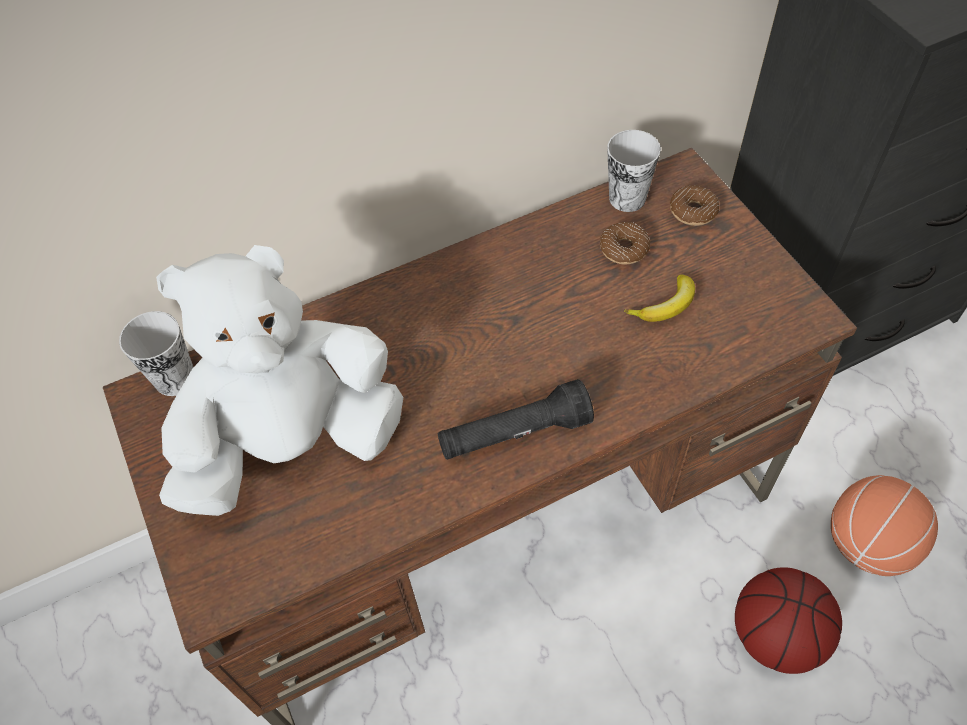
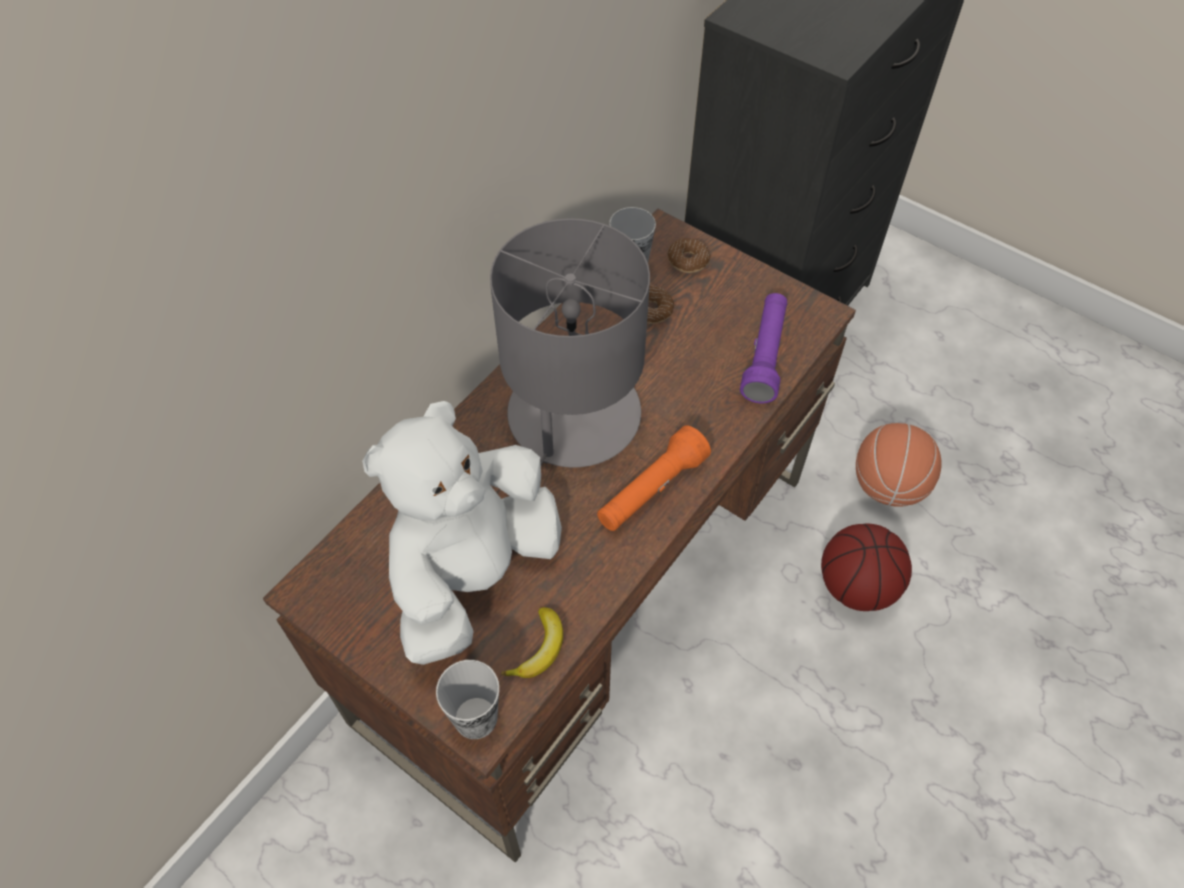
camera: 30 degrees left, 0 degrees up
(175, 378) = (329, 563): cup -> cup (475, 717)
(480, 327) = (573, 416): none -> grey table lamp
(514, 434) = (651, 490): black flashlight -> orange flashlight
(665, 306) = (709, 344): banana -> banana (539, 649)
(720, 340) = (765, 356): none -> purple flashlight

